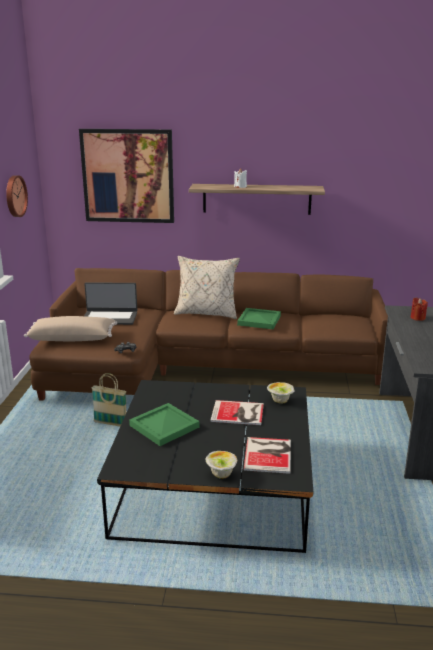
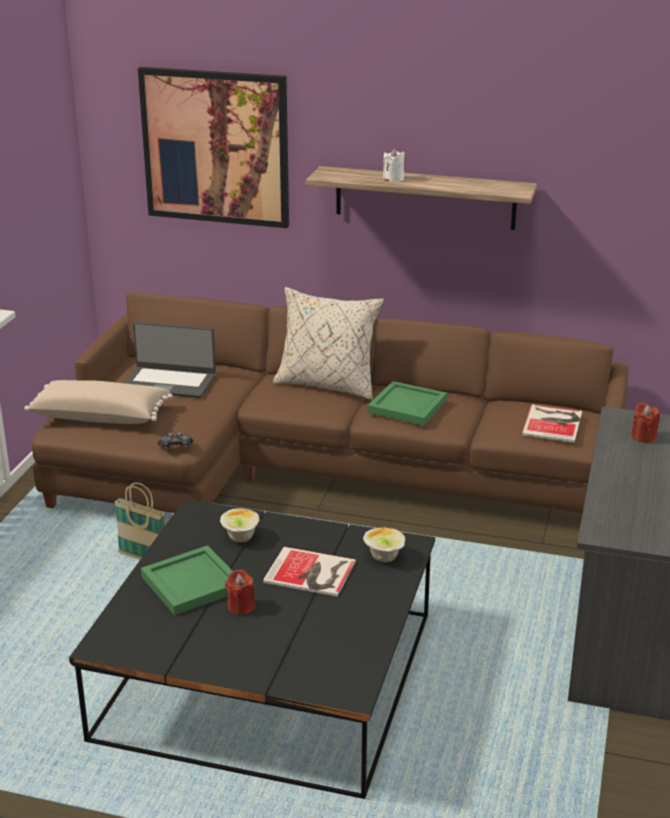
camera: 10 degrees right, 5 degrees up
(14, 196) = (26, 182): wall clock -> none
(202, 437) = (241, 606): none -> red candle
(221, 475) = (246, 671): bowl -> bowl (240, 538)
(269, 454) = (330, 646): book -> book (554, 423)

